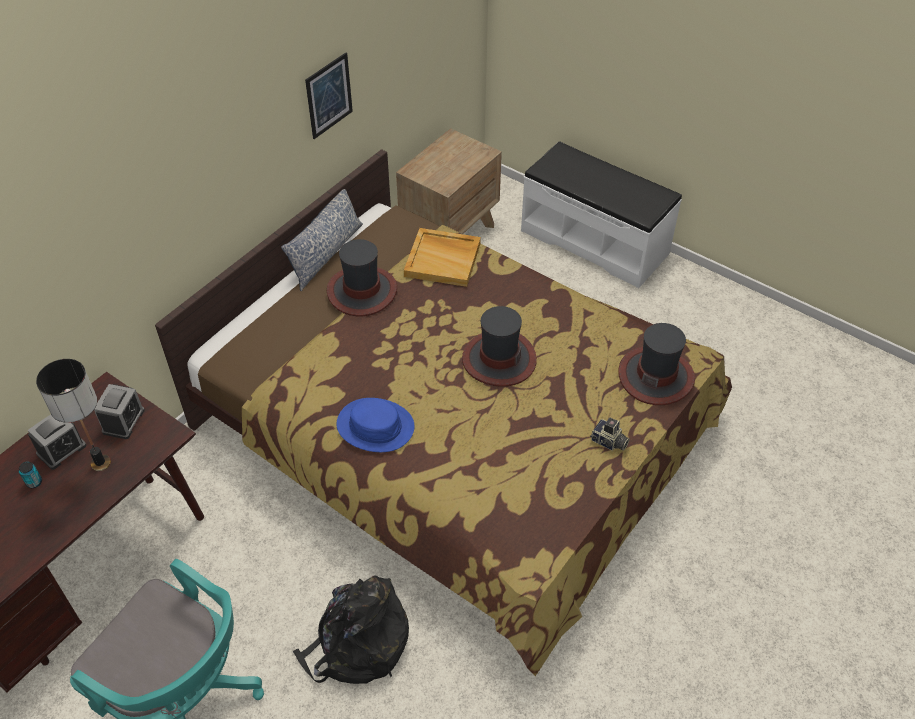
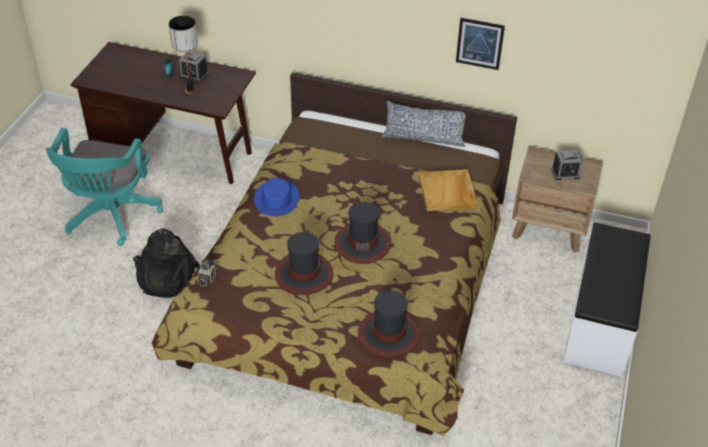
camera: 70 degrees right, 5 degrees down
(123, 421) = (222, 89): alarm clock -> alarm clock (565, 173)
(362, 291) = (392, 161): hat -> hat (303, 274)
(609, 442) = (310, 317): camera -> camera (206, 278)

